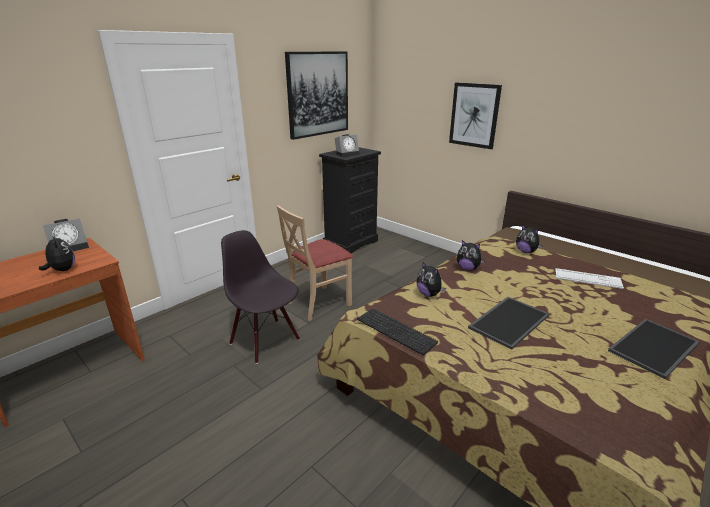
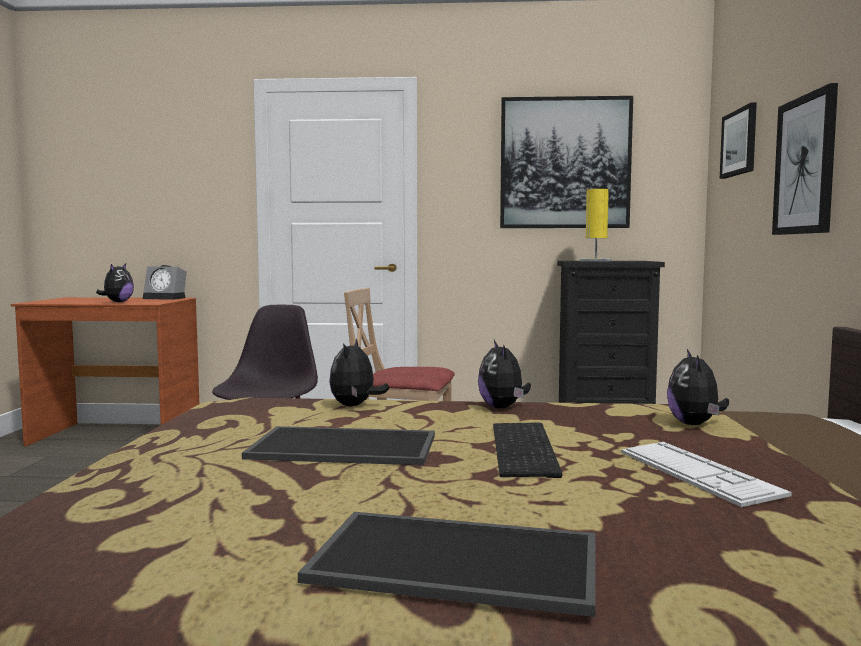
camera: 50 degrees right, 20 degrees down
(347, 154) = (595, 261): alarm clock -> yellow table lamp
(397, 330) = (212, 409): keyboard -> keyboard (527, 449)
(411, 88) = (739, 142): none -> picture

